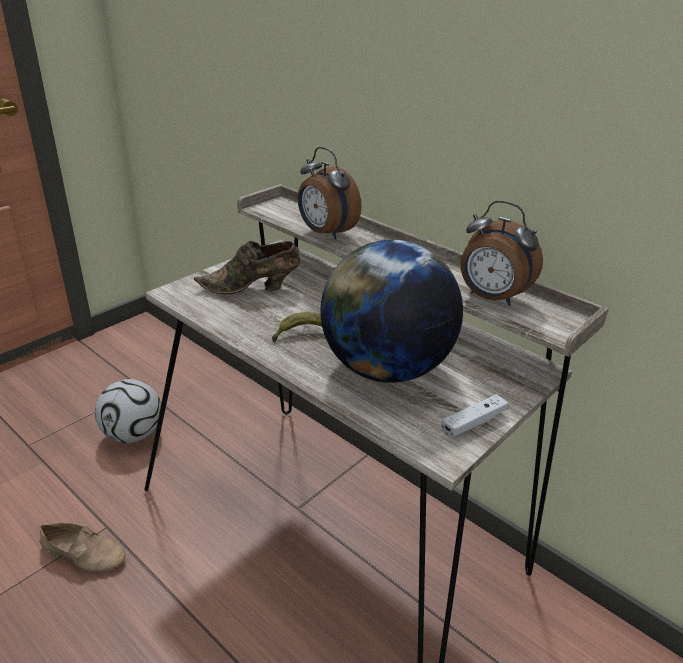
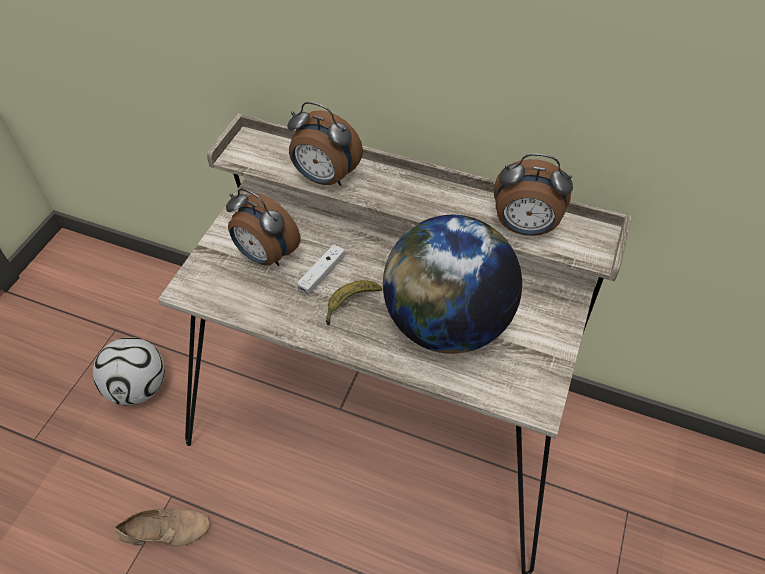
camera: 20 degrees left, 20 degrees up
(252, 288) = (265, 256): brown shoe -> alarm clock
(473, 422) = (546, 361): white game controller -> white game controller (322, 274)

